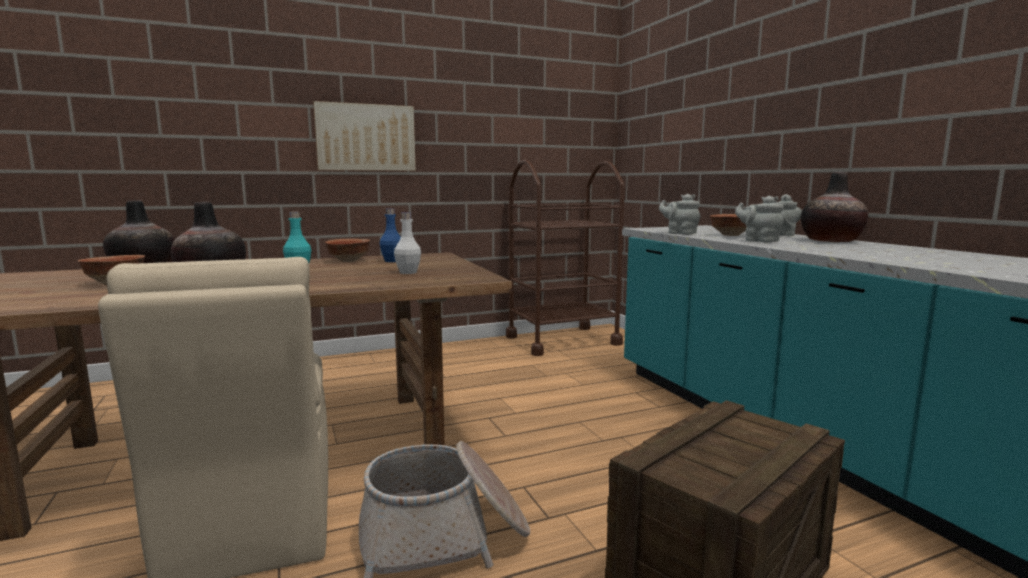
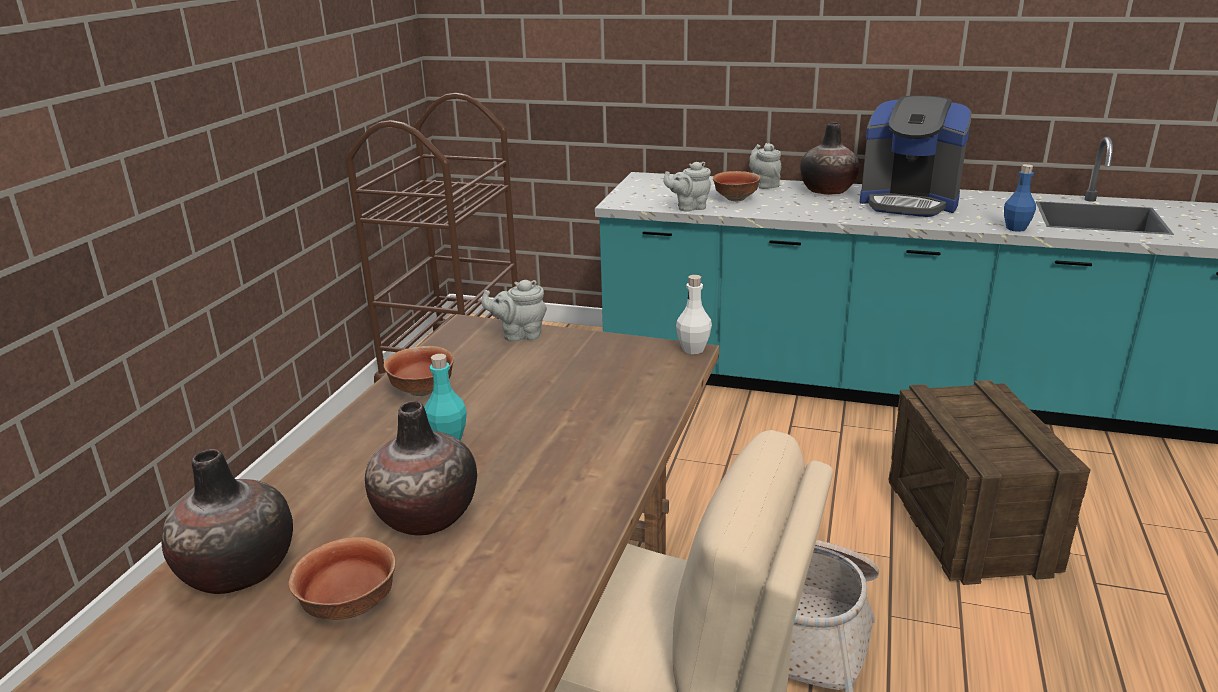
camera: 50 degrees left, 15 degrees up
(366, 137) = (155, 139): picture -> none
(392, 261) = (474, 365): blue bottle -> blue bottle (1016, 228)
(408, 272) = (586, 378): white bottle -> white bottle (693, 349)
(759, 241) = (791, 208): grey teapot -> grey teapot (519, 335)
(893, 251) = (909, 202): none -> coffee machine

